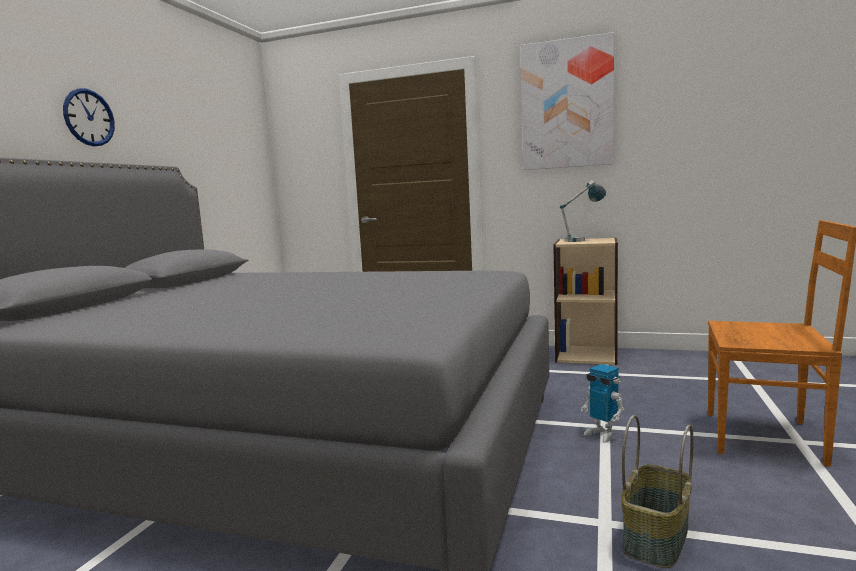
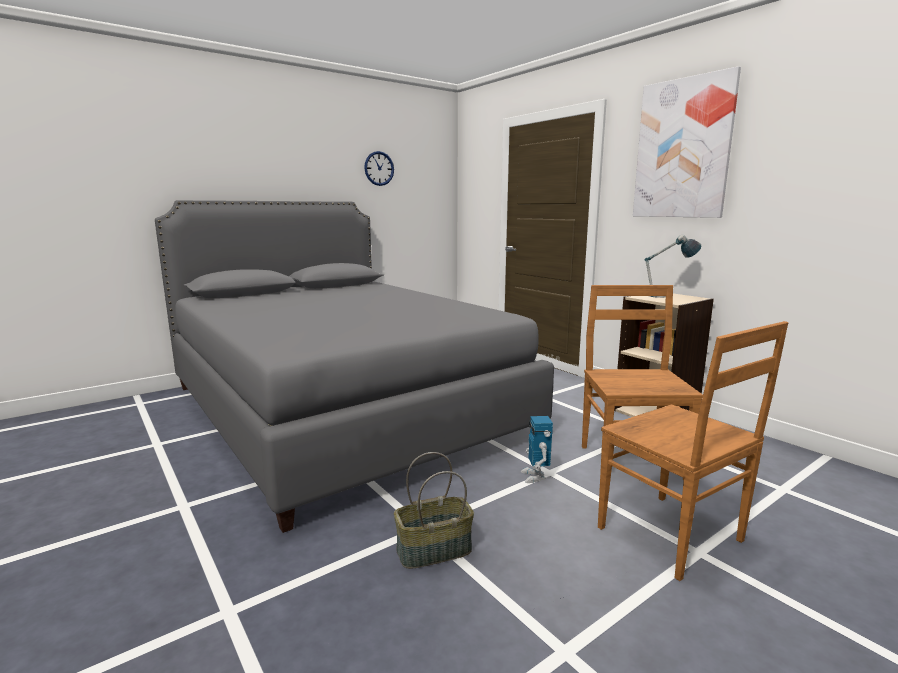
camera: 35 degrees right, 5 degrees up
(89, 117) = (293, 170): wall clock -> wall clock (379, 168)
(640, 395) = (630, 461): none -> brown chair

